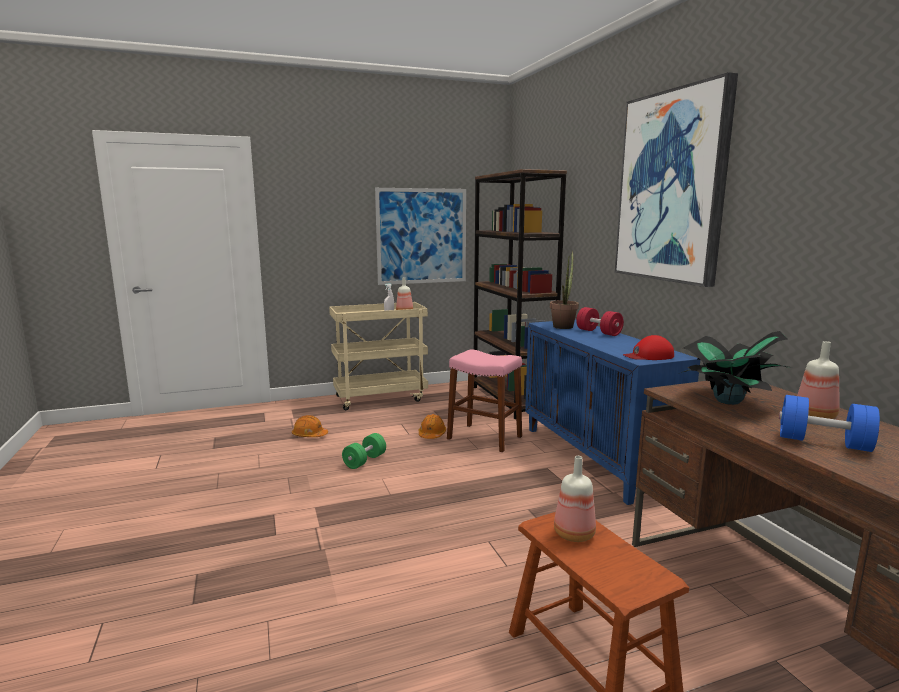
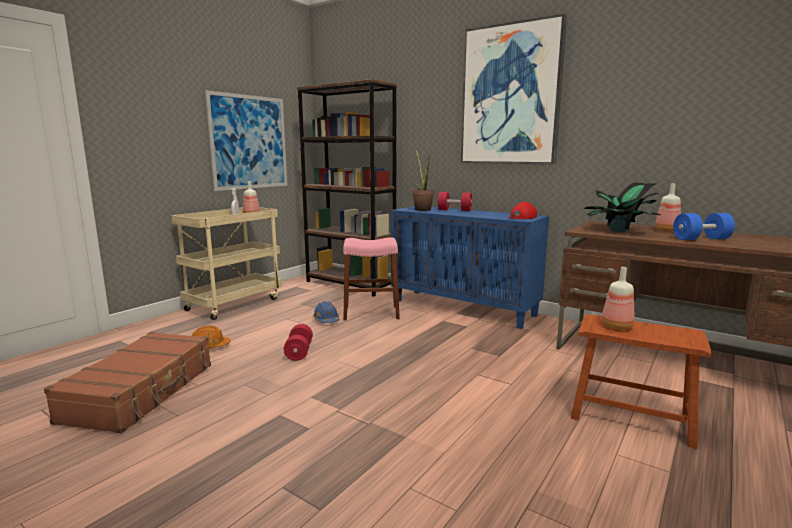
camera: 35 degrees left, 0 degrees up
(222, 461) = (142, 392): none -> brown suitcase
(364, 461) = (299, 352): green dumbbell -> red dumbbell
(432, 434) = (326, 320): orange hard hat -> blue hard hat

